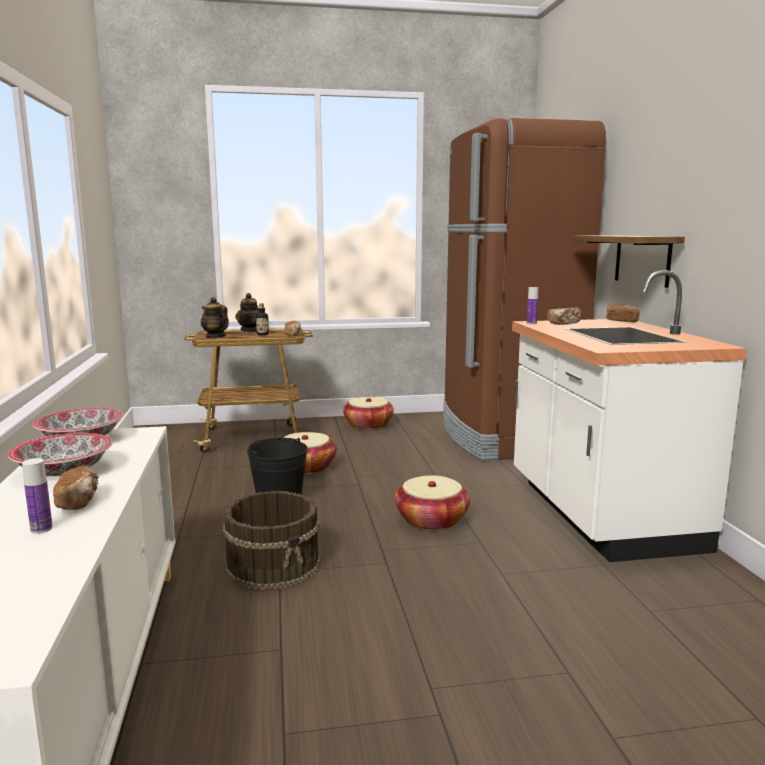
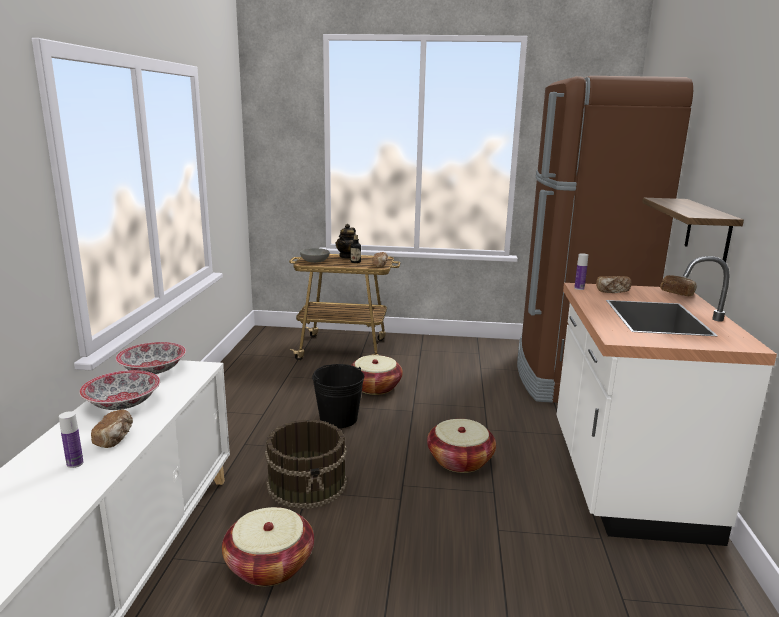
camera: 15 degrees right, 5 degrees up
(215, 336) = (314, 262): teapot -> grey bowl
(368, 425) = (448, 348): basket -> basket (269, 565)

